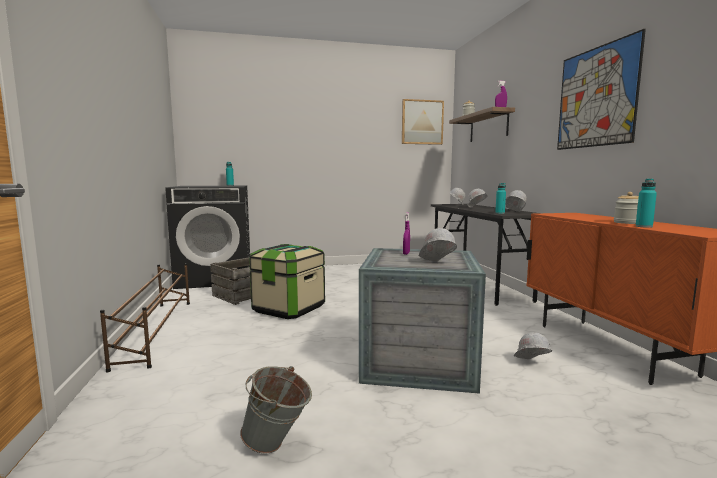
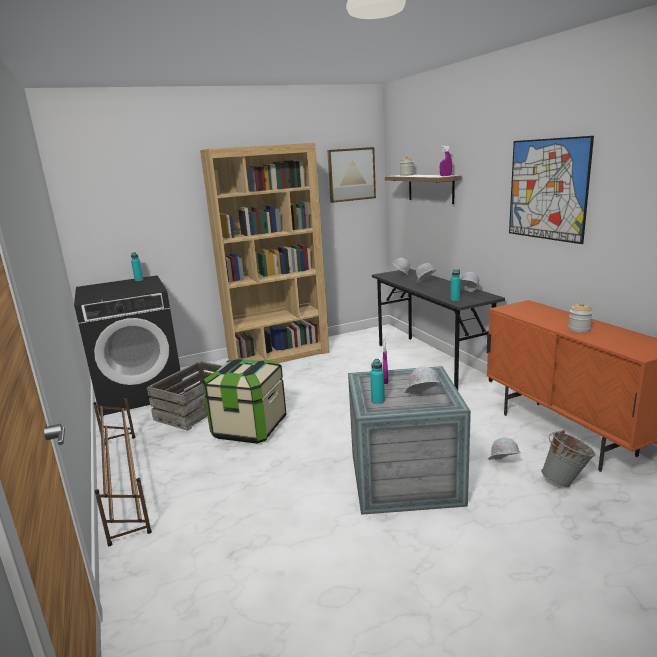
camera: 10 degrees left, 10 degrees up
(278, 445) = (320, 593): grey bucket -> grey bucket (566, 481)
(342, 269) = (279, 355): none -> brown bookcase
(644, 226) = (594, 339): turquoise bottle -> turquoise bottle (378, 401)

